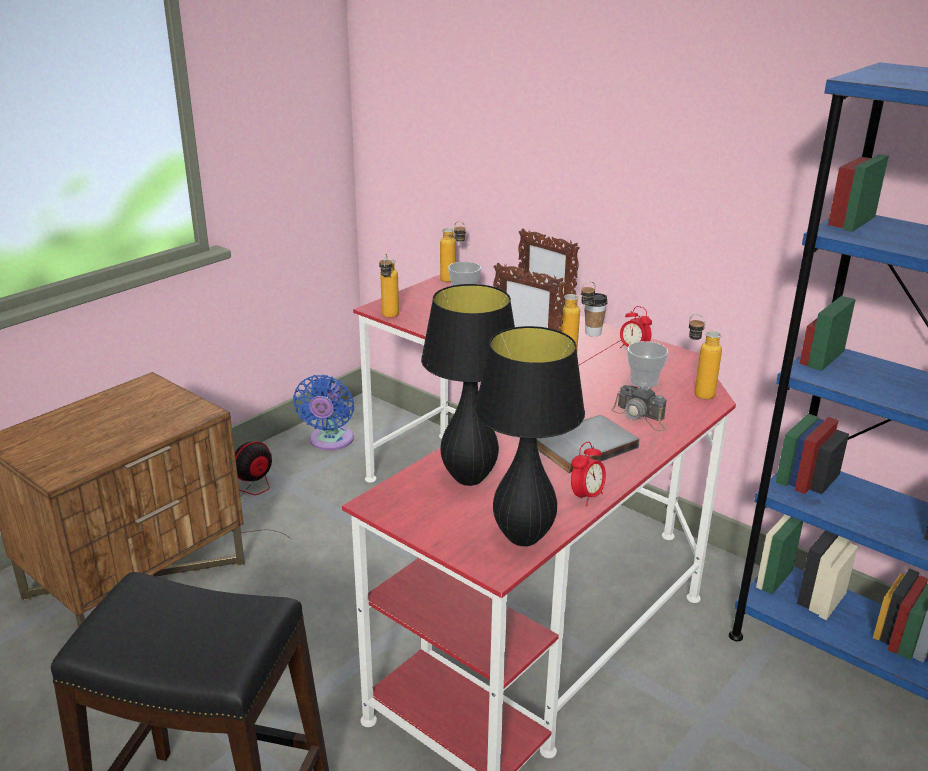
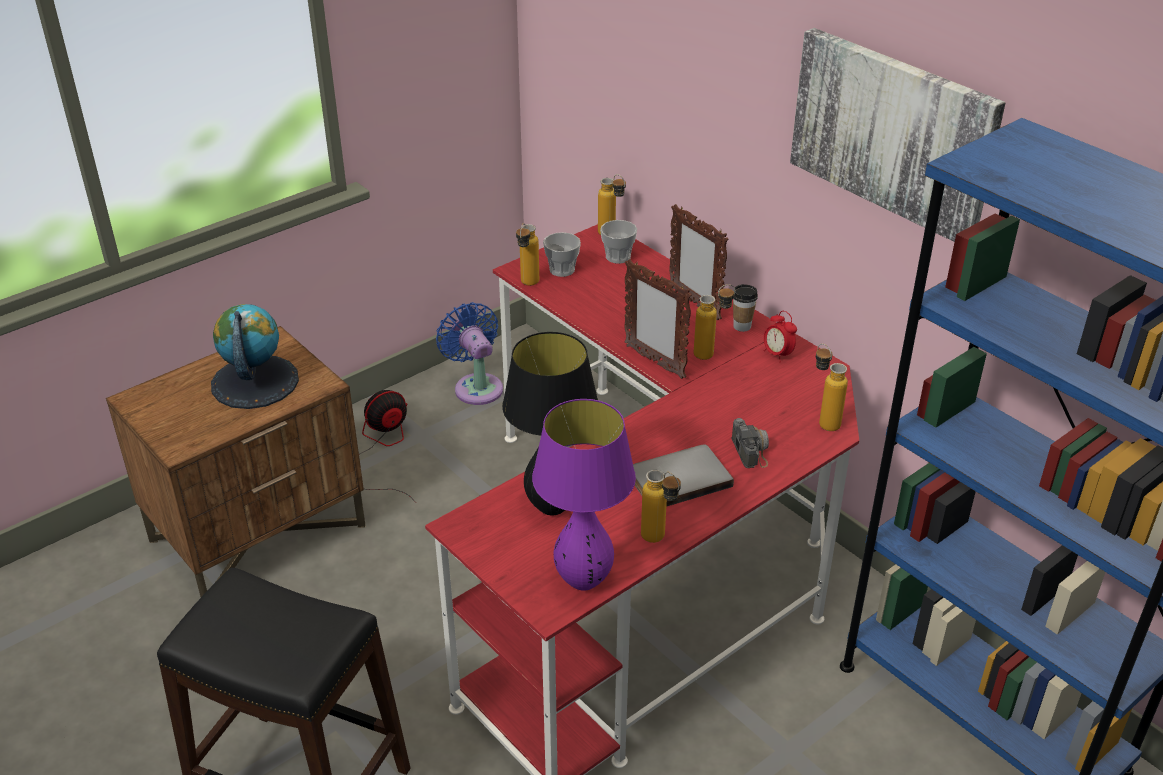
camera: 10 degrees right, 10 degrees up
(132, 415) = (254, 382): none -> globe
(330, 441) = (476, 386): blue fan -> blue fan turned 135 degrees clockwise
(523, 538) = (583, 581): black table lamp -> purple table lamp
(586, 497) = (659, 541): alarm clock -> bottle
(640, 417) = (750, 447): camera -> camera turned 150 degrees counterclockwise
(644, 381) = (772, 400): cup -> cup (562, 270)
(736, 118) = (893, 133): none -> picture

